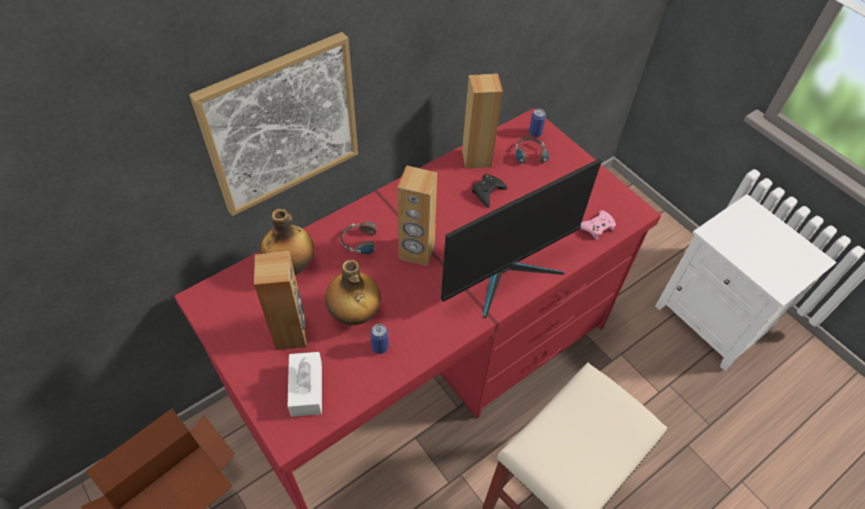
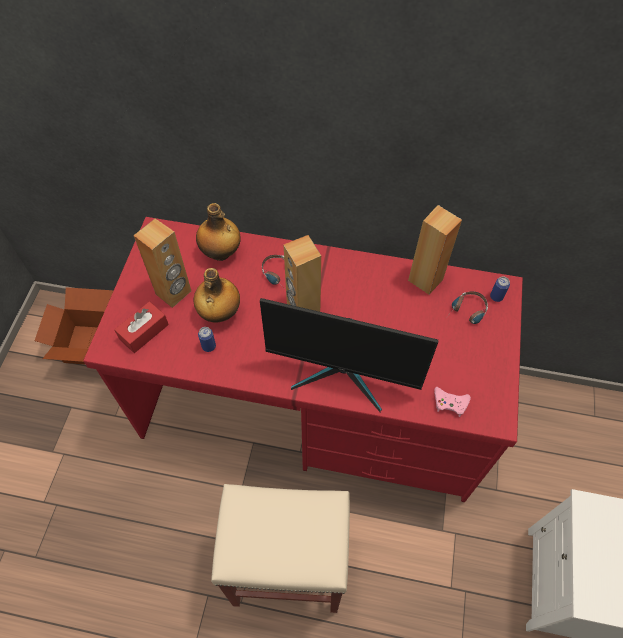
camera: 50 degrees right, 5 degrees up
(282, 125) = (252, 146): picture -> none
(306, 389) = (144, 332): white tissue box -> red tissue box
(487, 192) = (402, 309): black game controller -> none

